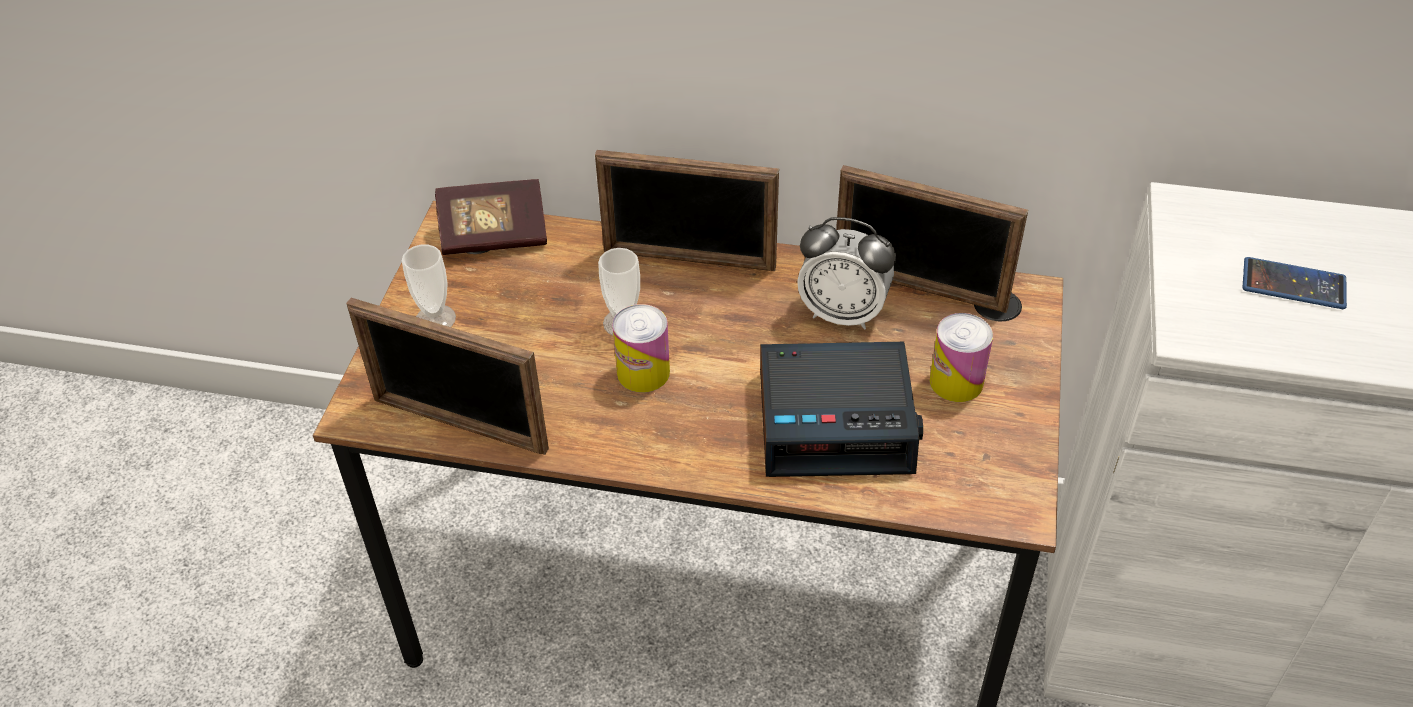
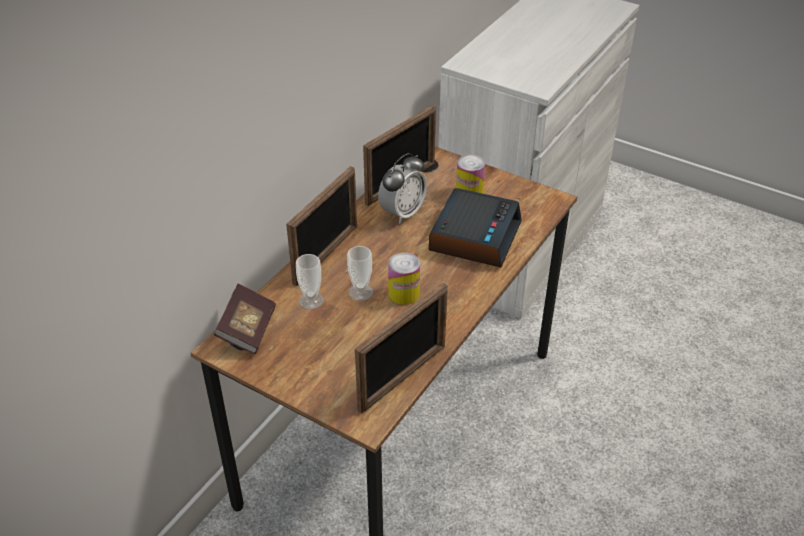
camera: 70 degrees left, 5 degrees down
(435, 319) = (307, 372): cup -> cup (311, 300)
(1293, 284) = (525, 57): phone -> none

